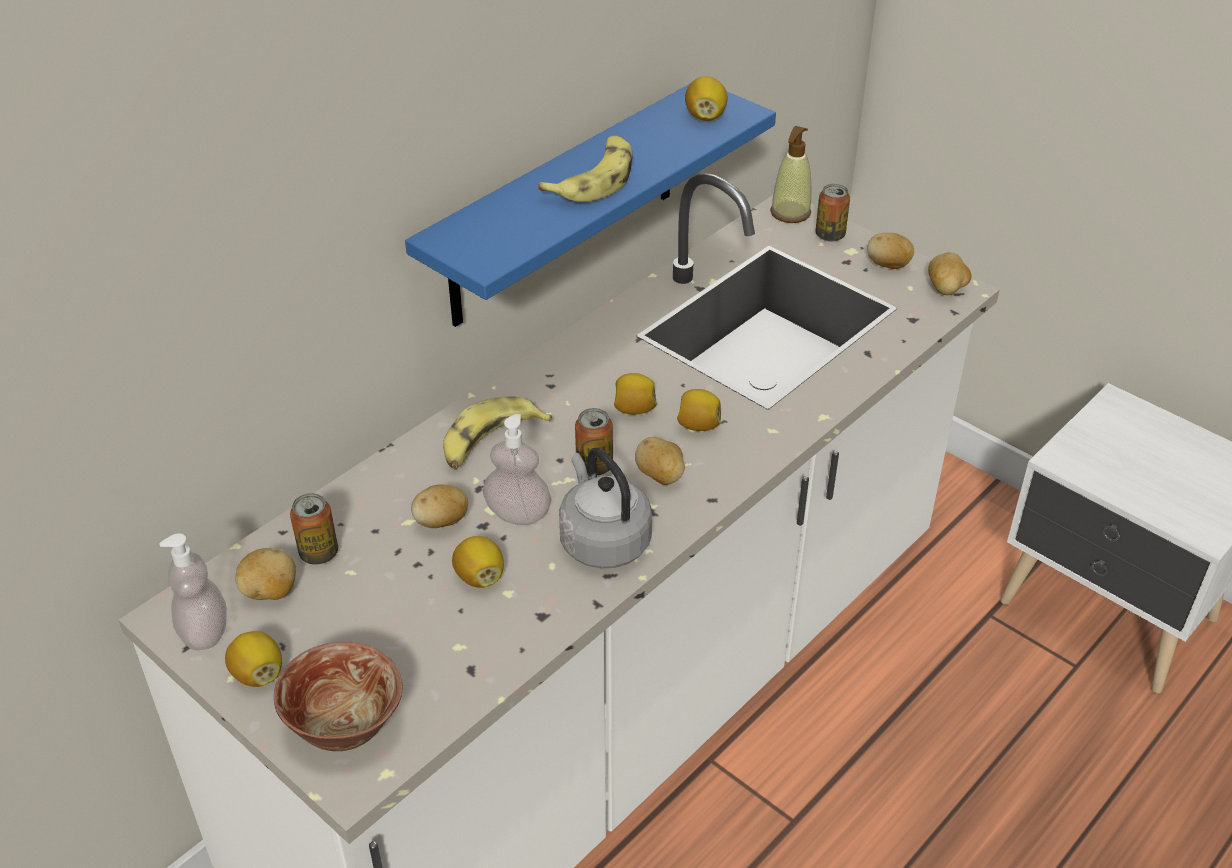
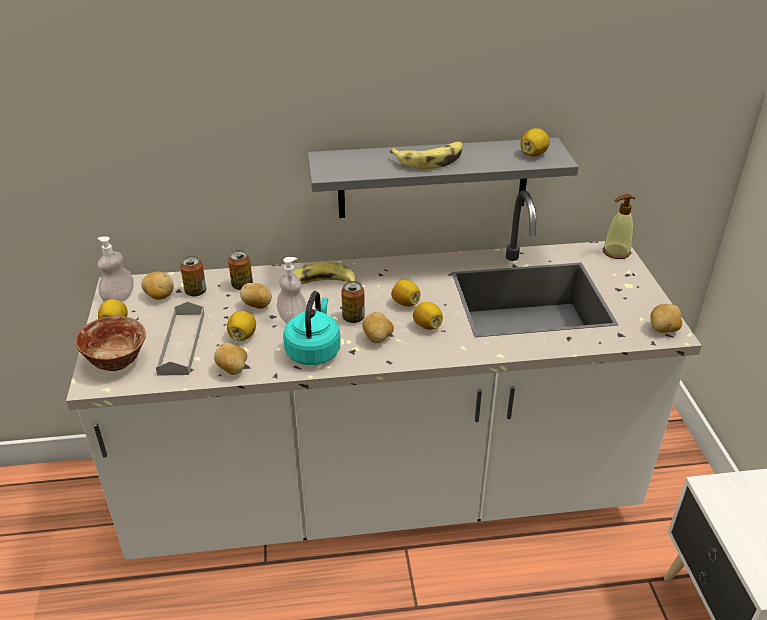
camera: 40 degrees right, 5 degrees down
(405, 639) = (182, 343): none -> grey tray
(564, 205) = (433, 178): blue shelf -> grey shelf
(602, 540) = (314, 351): grey kettle -> turquoise kettle
(830, 235) = (625, 272): can -> can (242, 285)
(888, 265) = (642, 302): potato -> potato (233, 369)

